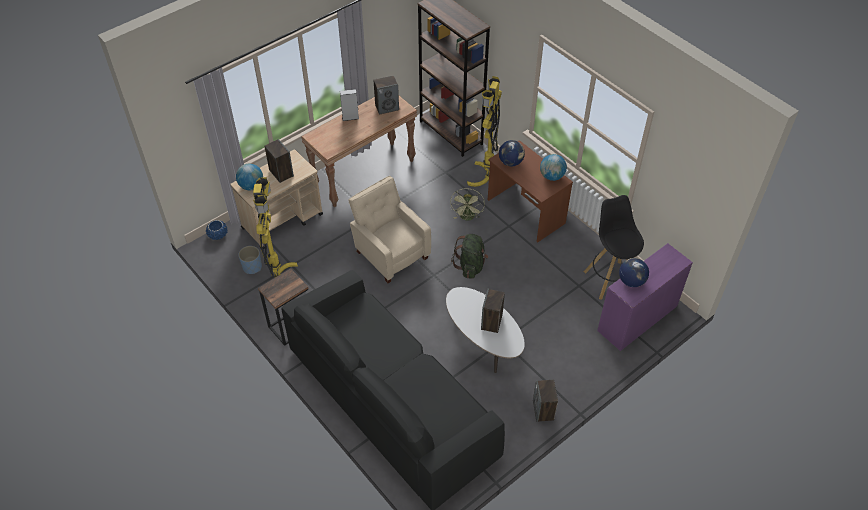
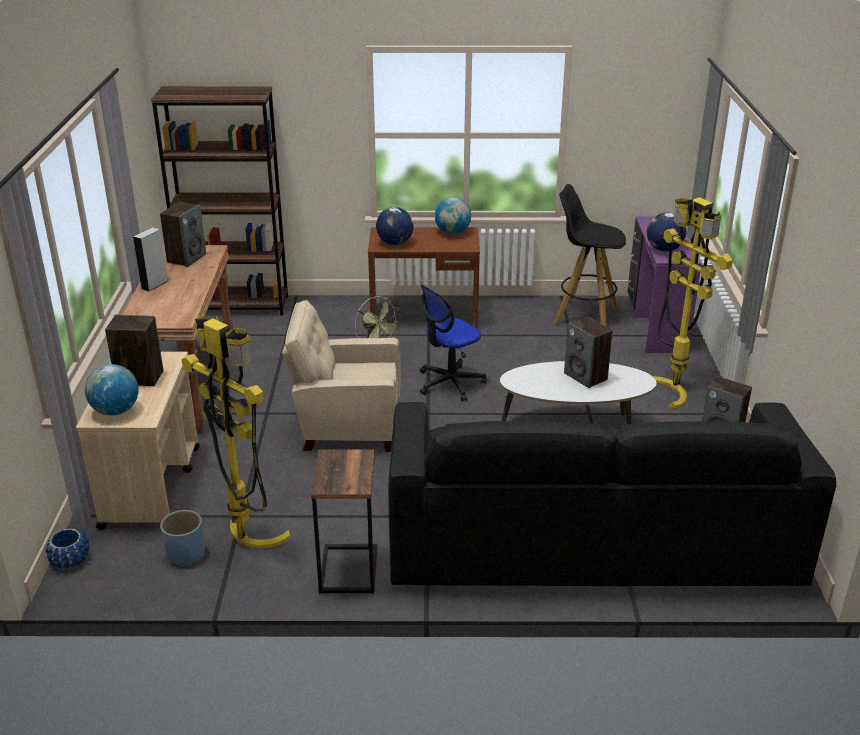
camera: 50 degrees left, 20 degrees down
(470, 266) = (450, 383): green backpack -> office chair
(485, 176) = (336, 316): yellow floor lamp -> yellow floor lamp (672, 389)

